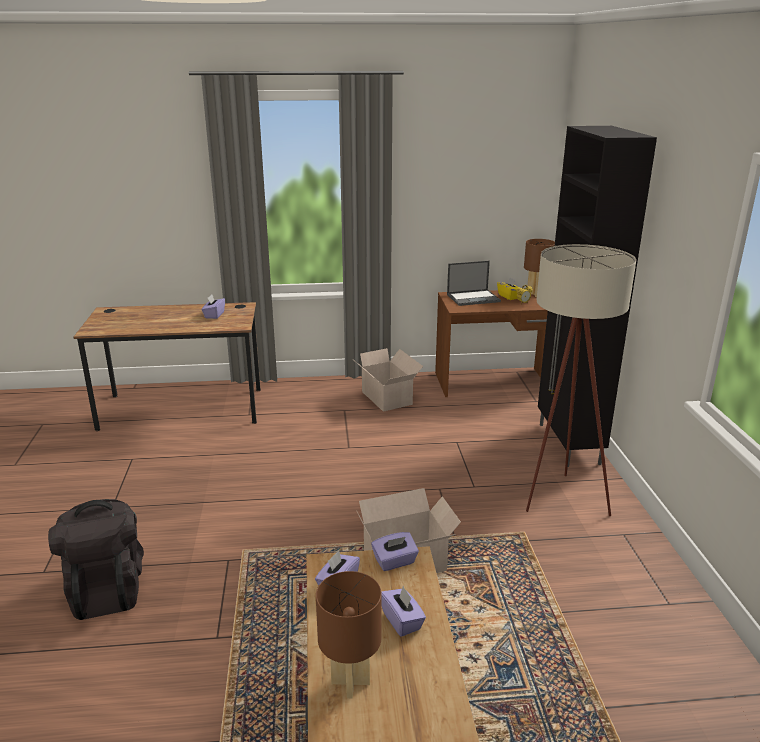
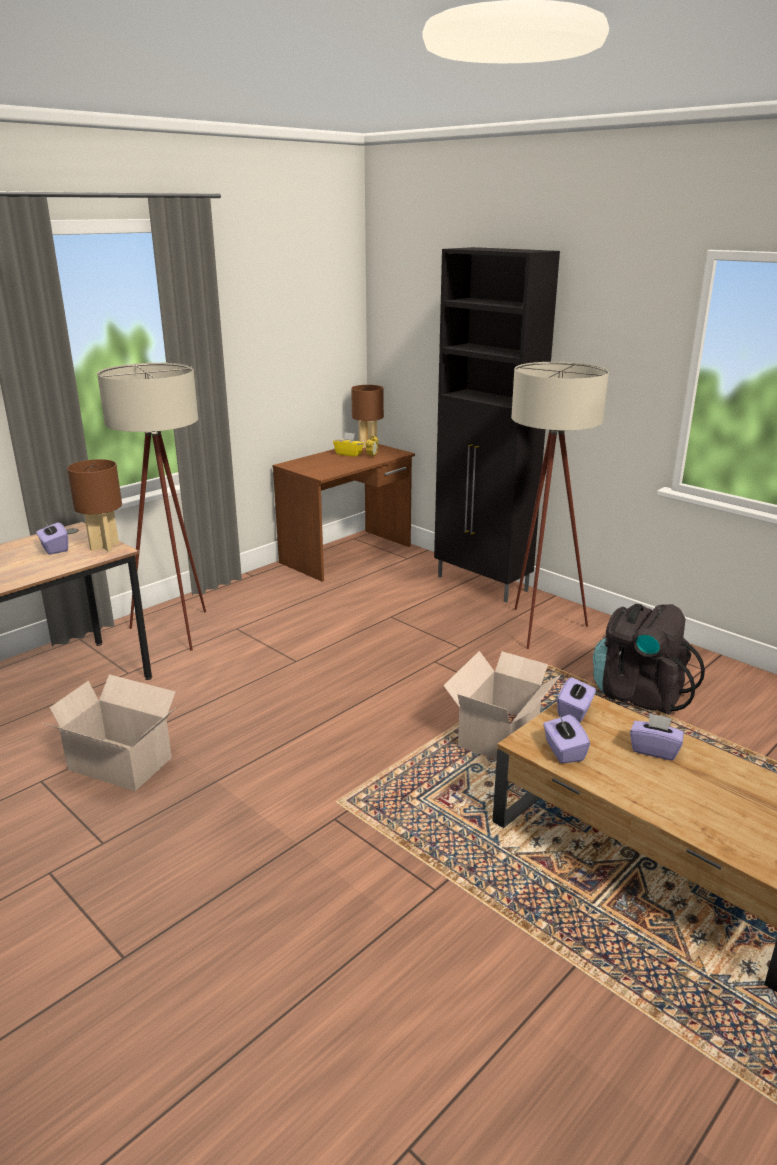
camera: 40 degrees left, 0 degrees up
(107, 590) = (244, 924): black backpack -> black backpack (639, 694)
(306, 400) = (178, 634): none -> beige floor lamp
(349, 682) = (697, 813): brown table lamp -> brown table lamp (104, 547)
(387, 399) = (266, 602): cardboard box -> cardboard box (122, 765)
(473, 298) = (319, 462): laptop -> none

